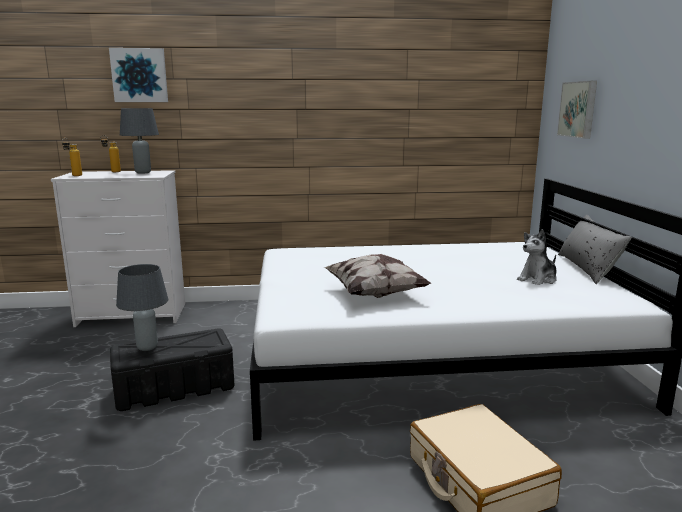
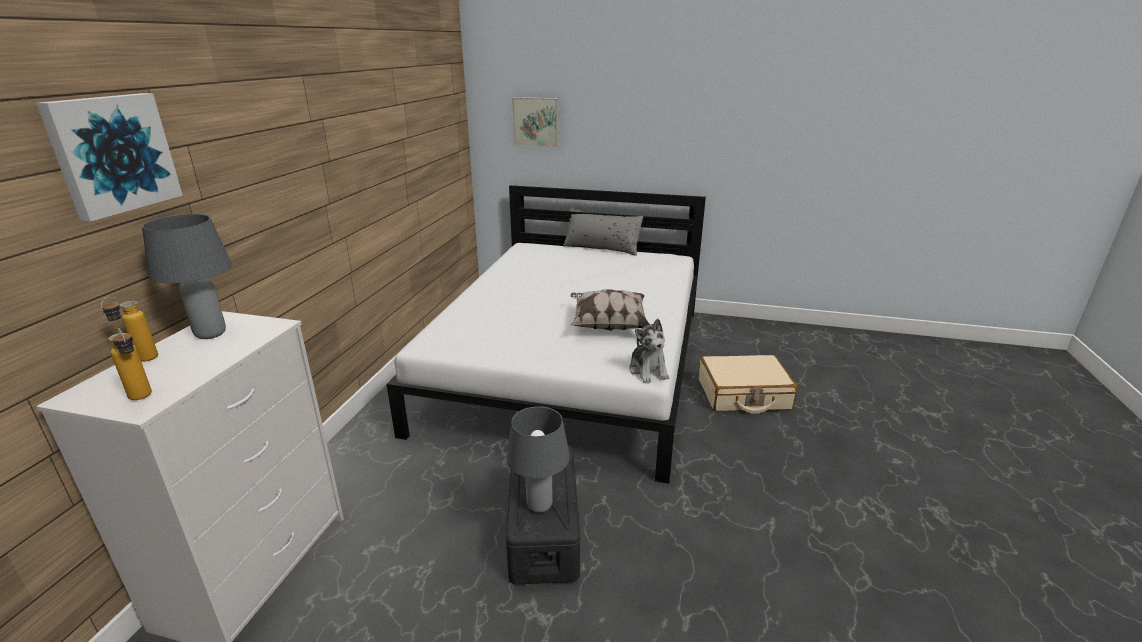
camera: 70 degrees left, 10 degrees up
(538, 279) = (615, 267): plush toy -> plush toy (648, 371)

